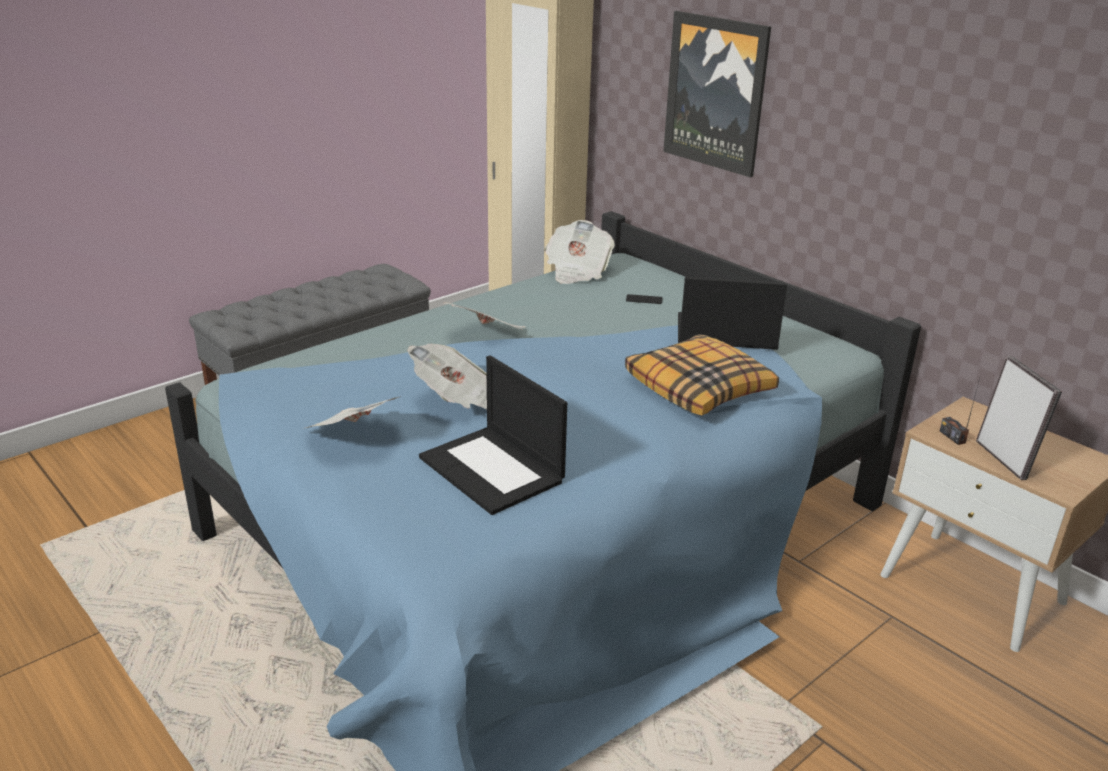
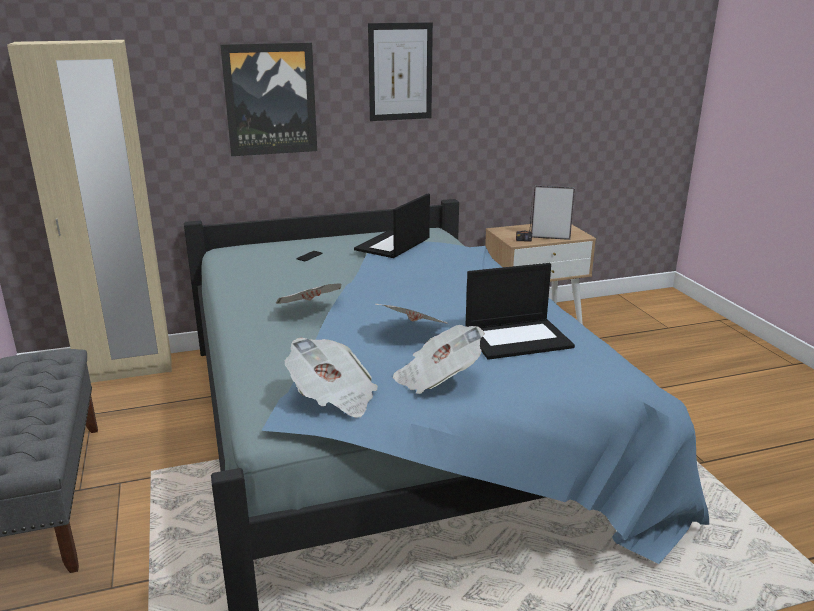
camera: 65 degrees left, 5 degrees down
(577, 271) = (233, 264): newspaper -> newspaper (333, 397)
(699, 388) = (453, 267): pillow -> none
(881, 96) = (400, 72): none -> picture

